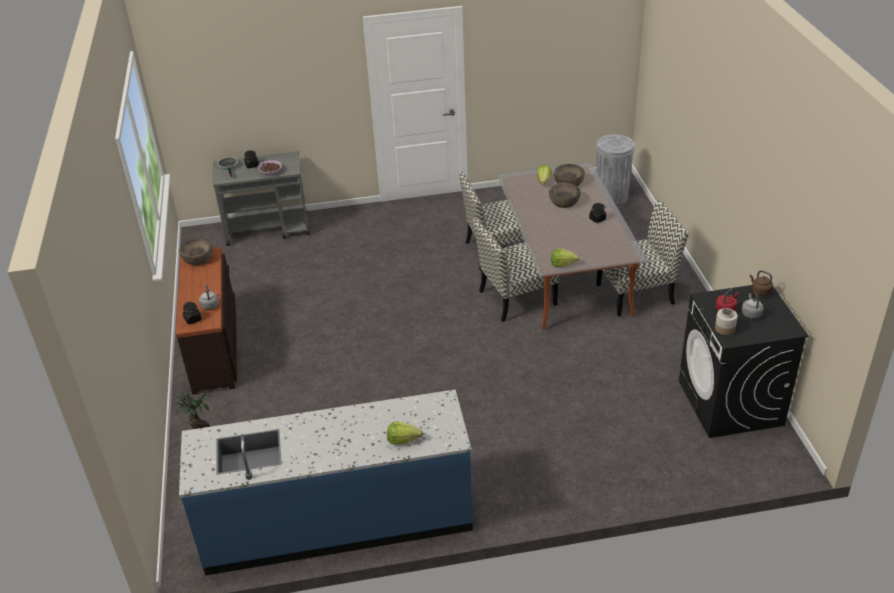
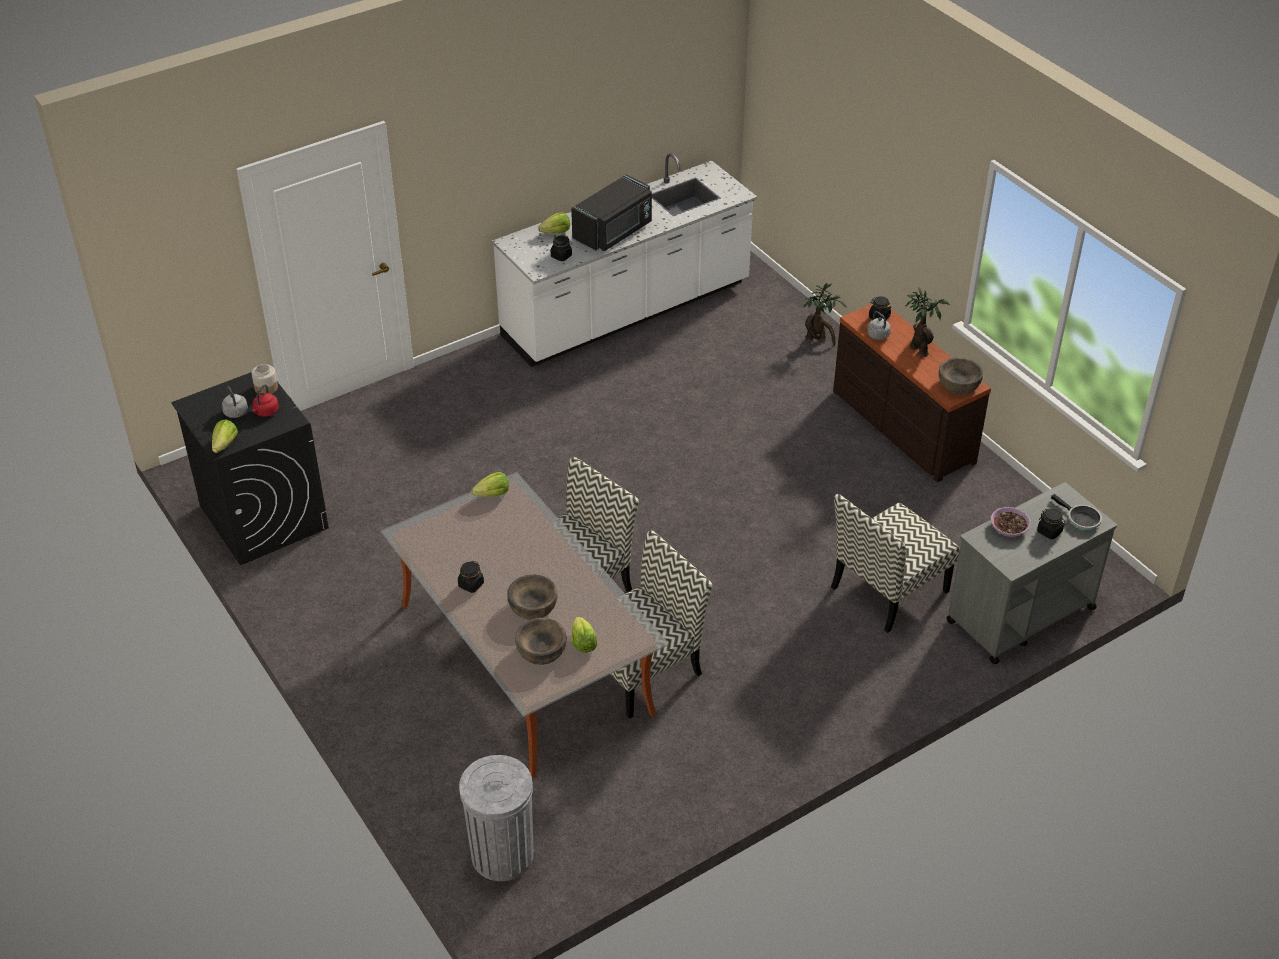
camera: 155 degrees right, 5 degrees up
(194, 288) = (918, 349): none -> potted plant
(337, 521) = (627, 312): blue counter -> white counter
(347, 424) = (614, 232): none -> black microwave
(415, 410) = (561, 256): none -> black jar
(636, 293) = (408, 646): chair -> chair (888, 590)
(760, 291) = (225, 444): brown kettle -> lettuce

